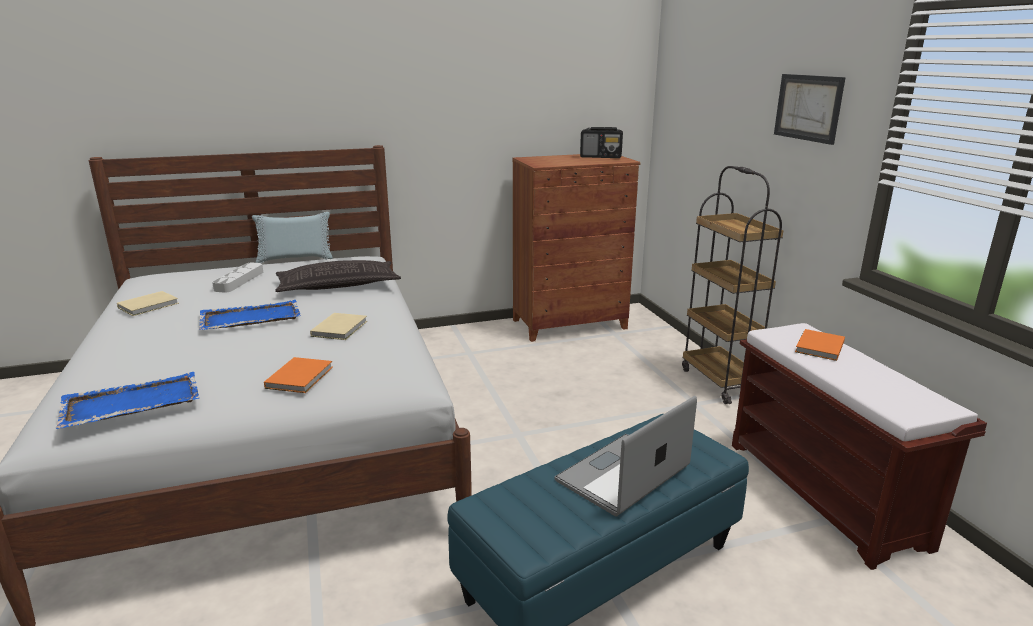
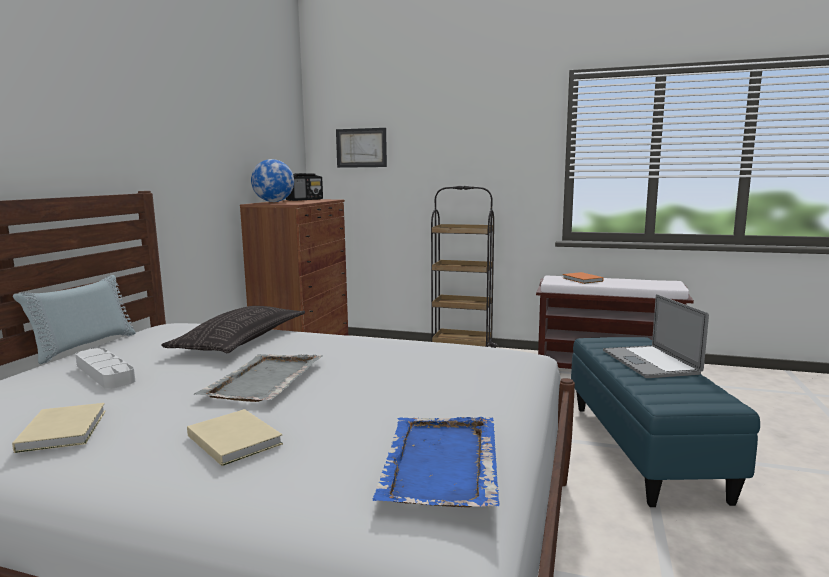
camera: 55 degrees left, 10 degrees down
(249, 318) = (263, 381): blue tray -> grey tray
(301, 377) = (473, 380): orange book -> none
(341, 328) = (373, 352): beige book -> beige book (234, 438)
(554, 157) = (274, 202): none -> globe
(808, 107) = (494, 142): picture -> picture (361, 148)

